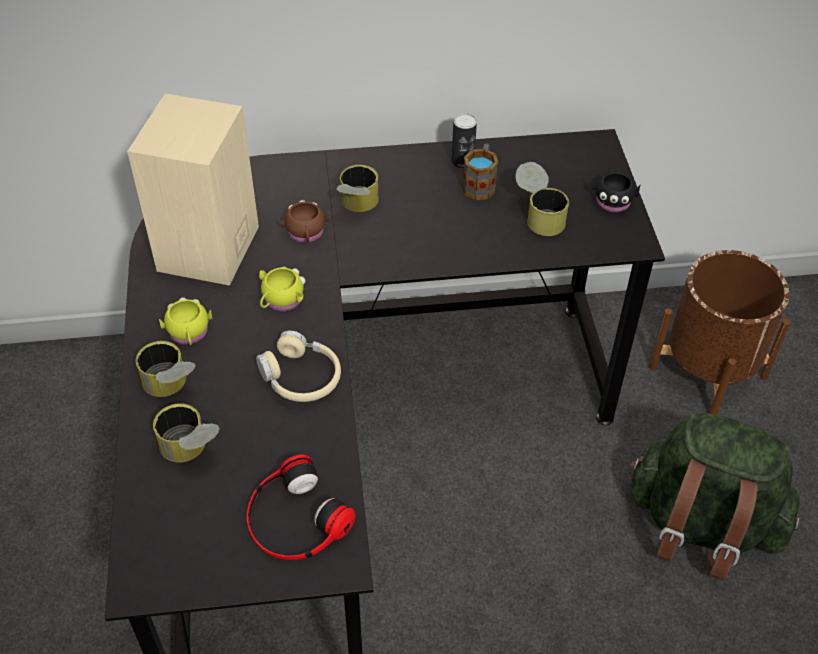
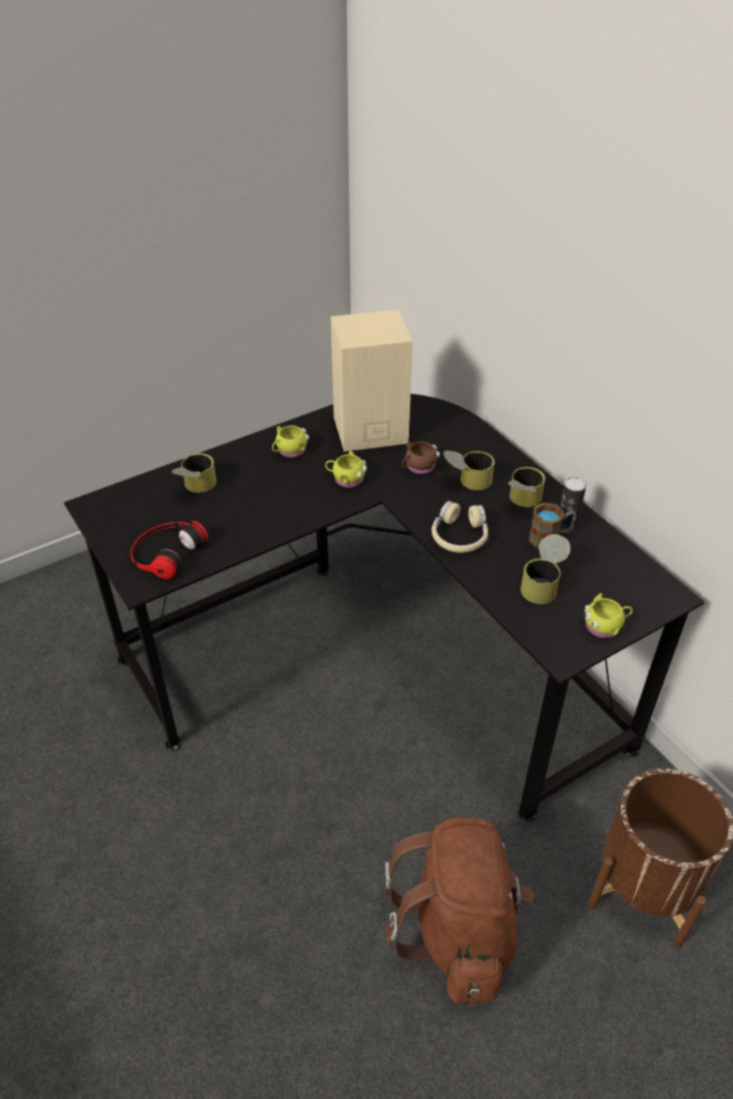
camera: 65 degrees right, 5 degrees down
(171, 388) = (241, 461): can -> can (522, 502)
(301, 377) = (284, 512): beige headphones -> beige headphones (459, 536)
(613, 199) = (605, 626): black mug -> yellow mug
(701, 526) = (458, 931): green backpack -> brown backpack

